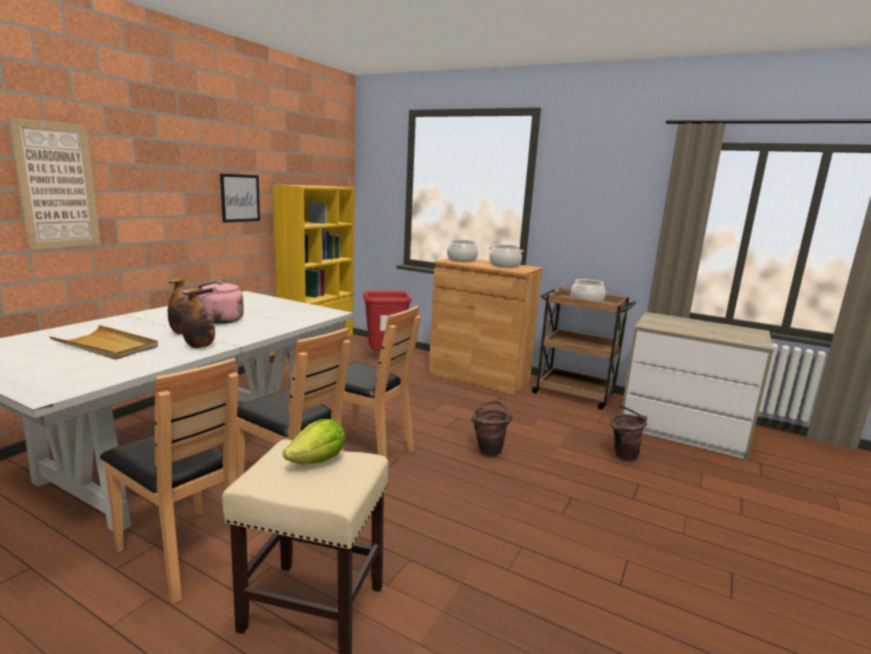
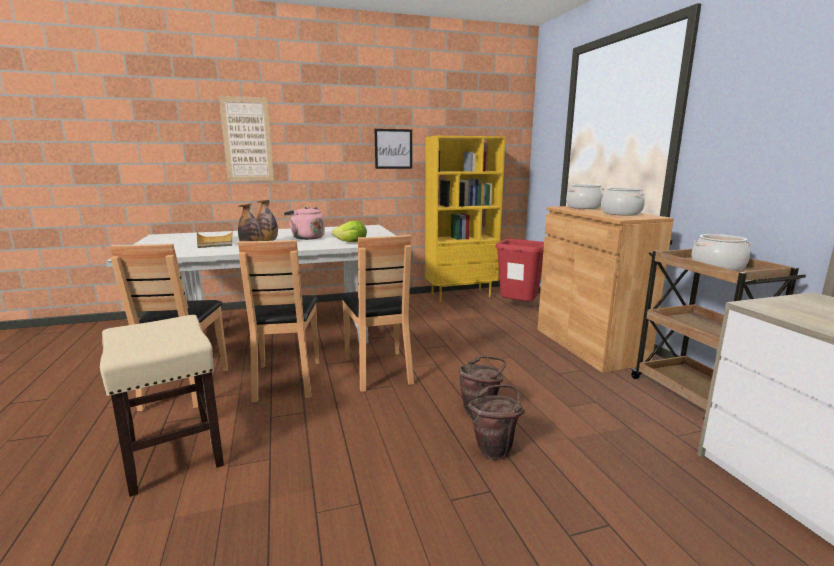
camera: 45 degrees right, 0 degrees up
(318, 461) = (172, 331): lettuce -> lettuce (351, 242)
(622, 454) = (646, 484): brown bucket -> brown bucket (495, 449)

